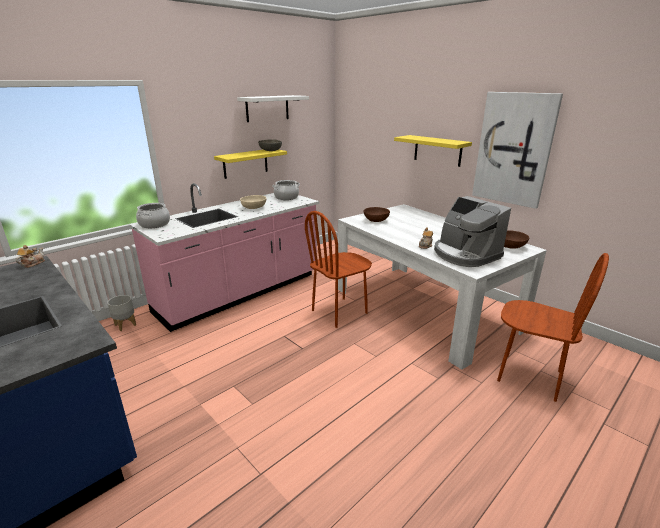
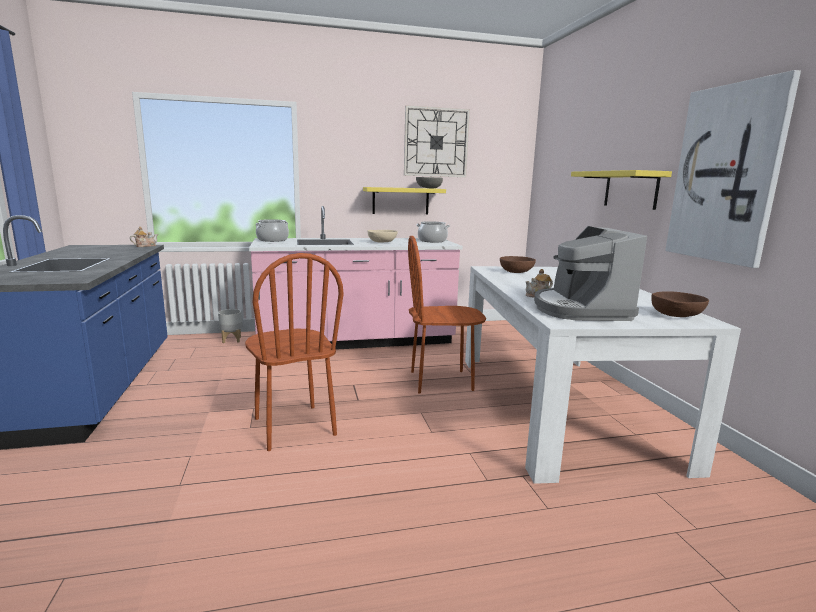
camera: 30 degrees right, 10 degrees down
(267, 108) = (436, 142): white shelf -> wall clock
(529, 376) = (644, 531): brown chair -> brown chair (293, 427)

